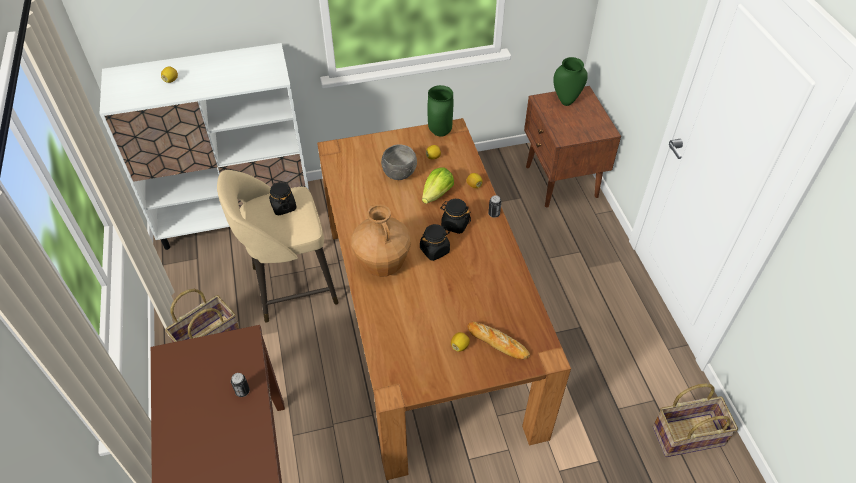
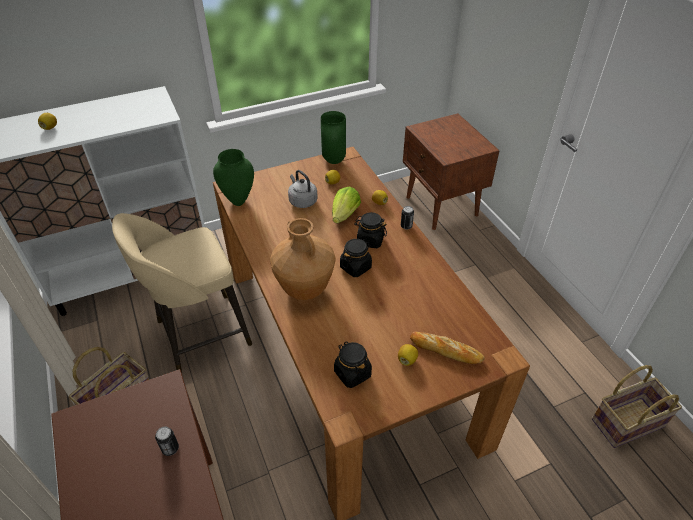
camera: 10 degrees left, 5 degrees down
(283, 206) = (186, 247): black jar -> black jar (352, 373)
(399, 174) = (302, 201): grey bowl -> grey kettle
(566, 102) = (441, 128): green vase -> green vase (238, 201)

